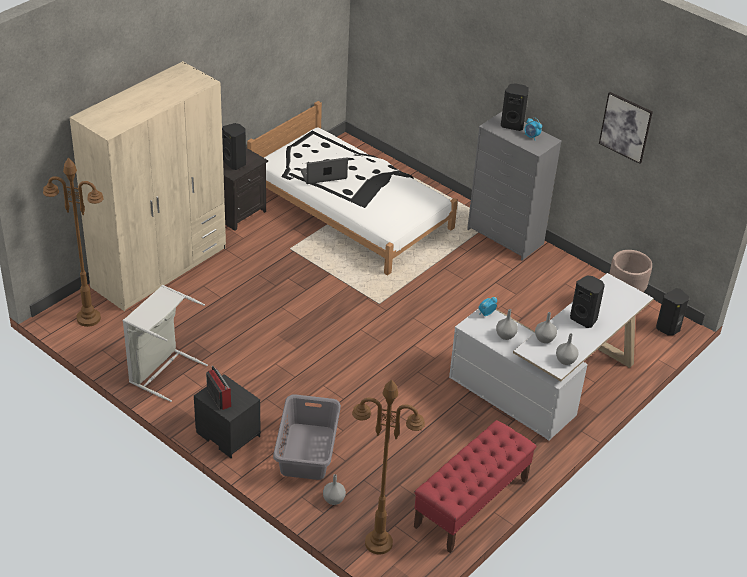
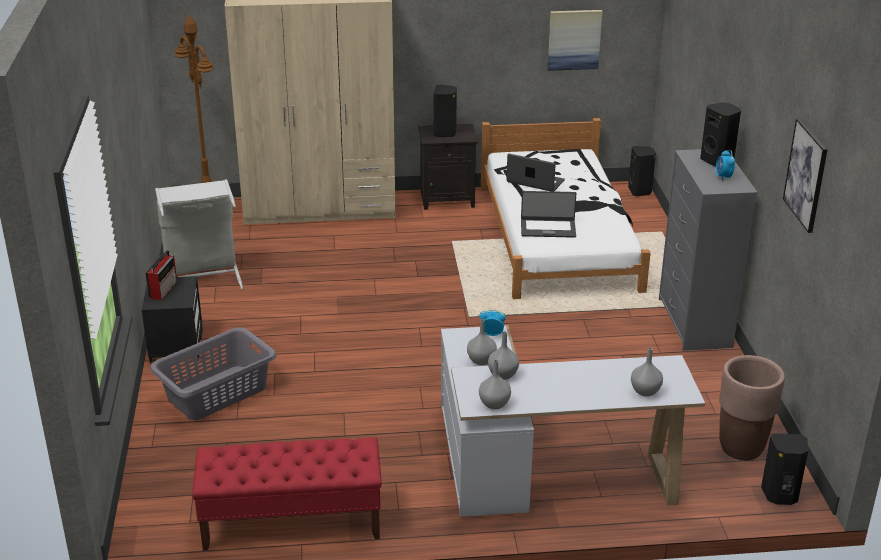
camera: 45 degrees right, 10 degrees down
(299, 49) = (574, 39): none -> picture
(333, 500) = (176, 442): grey vase -> grey vase (644, 391)
(378, 543) = (155, 499): brown floor lamp -> none
(381, 211) = (548, 228): none -> laptop
(584, 319) = (581, 380): black speaker -> black speaker (640, 191)

